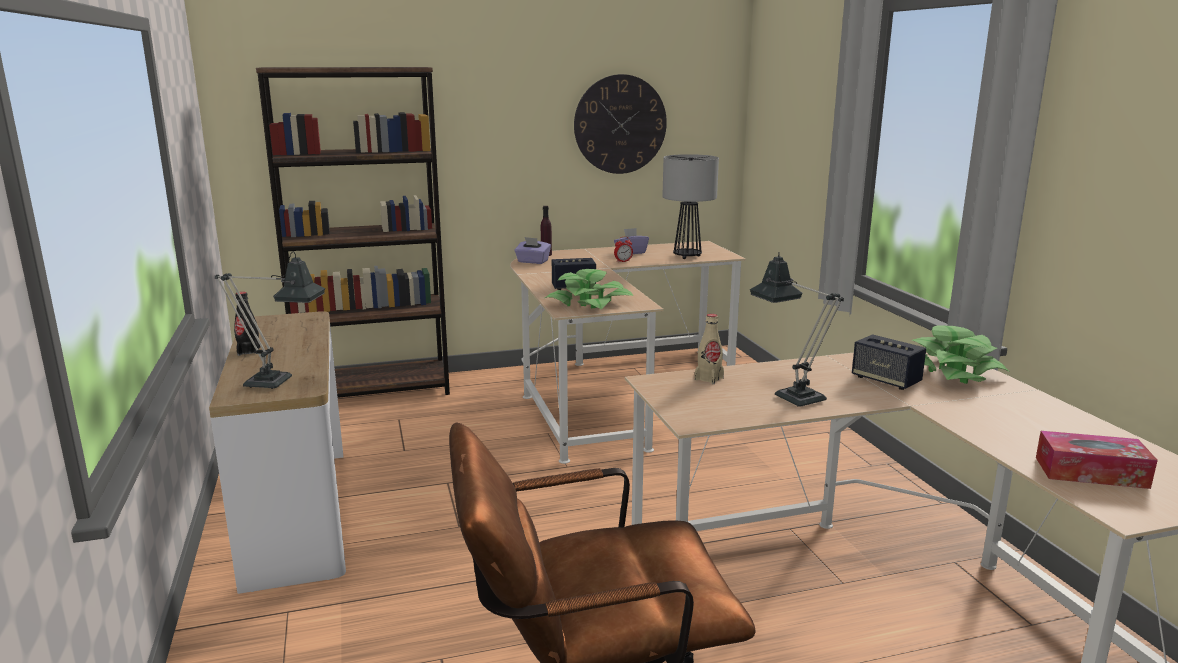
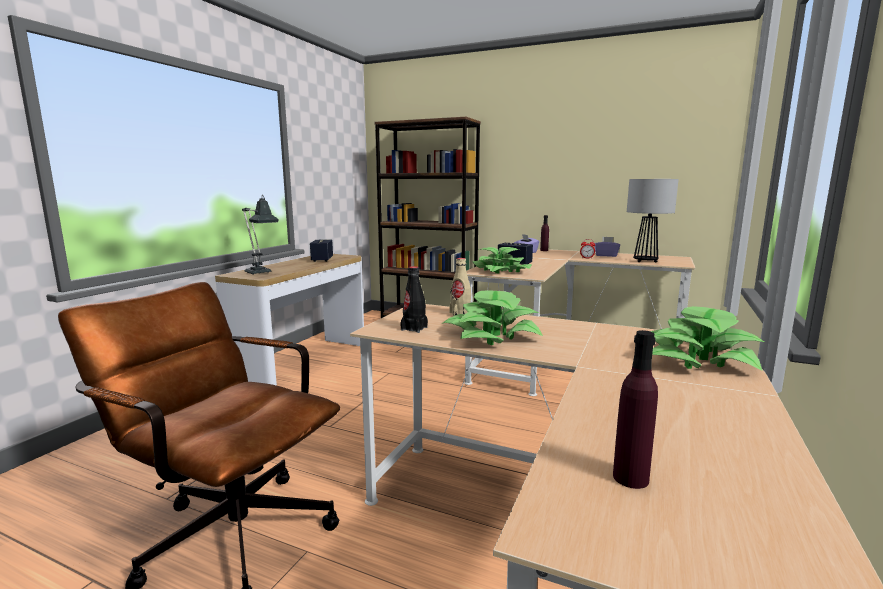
camera: 40 degrees right, 5 degrees down
(249, 351) = (287, 262): black bottle -> black bottle (414, 328)
(620, 124) = (617, 159): wall clock -> none
(792, 395) = (491, 335): table lamp -> potted plant
(886, 380) = (603, 346): speaker -> speaker (322, 259)
(1091, 472) = (630, 478): tissue box -> purple bottle

